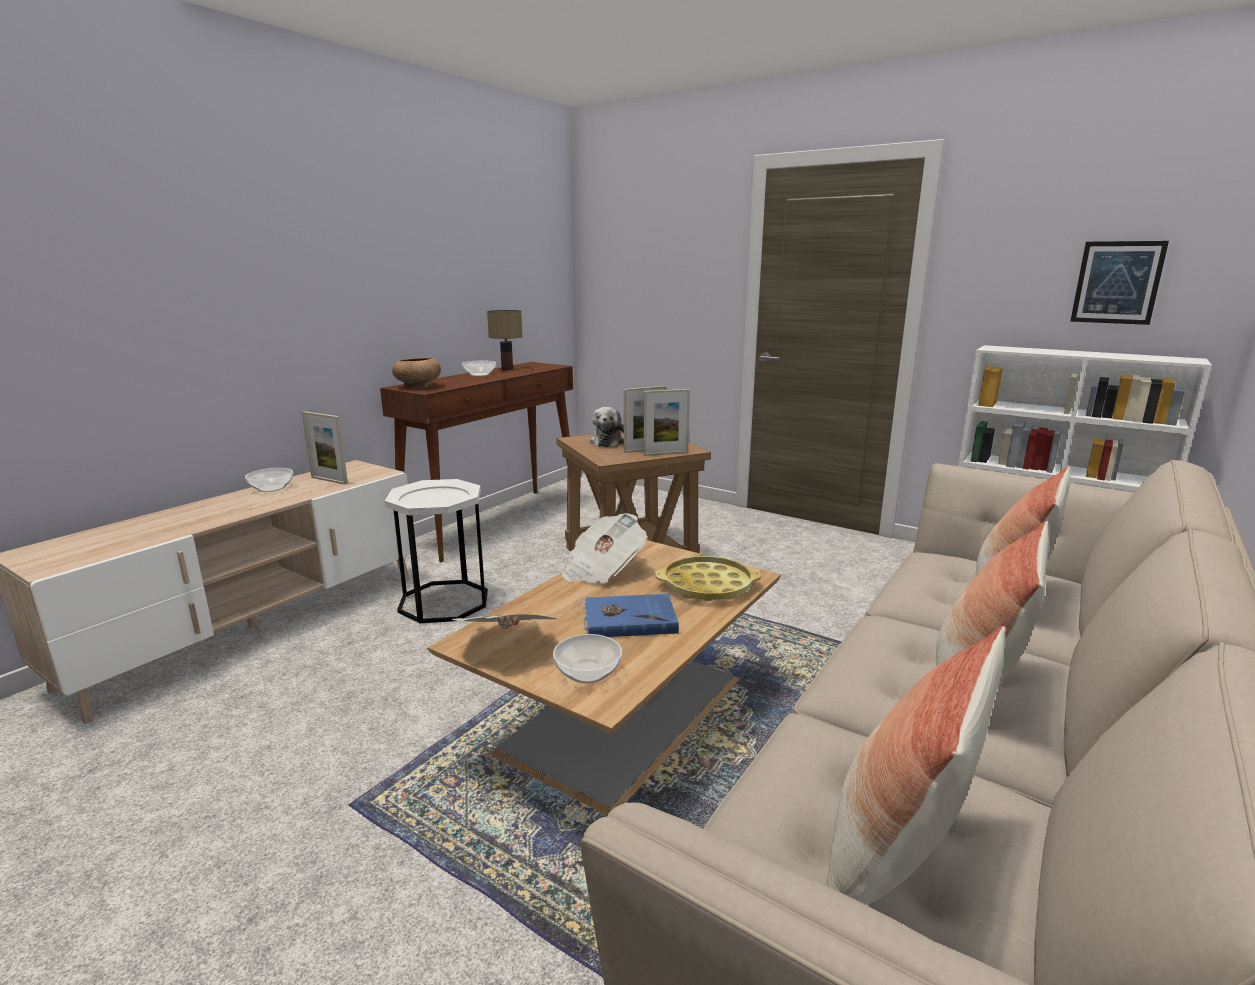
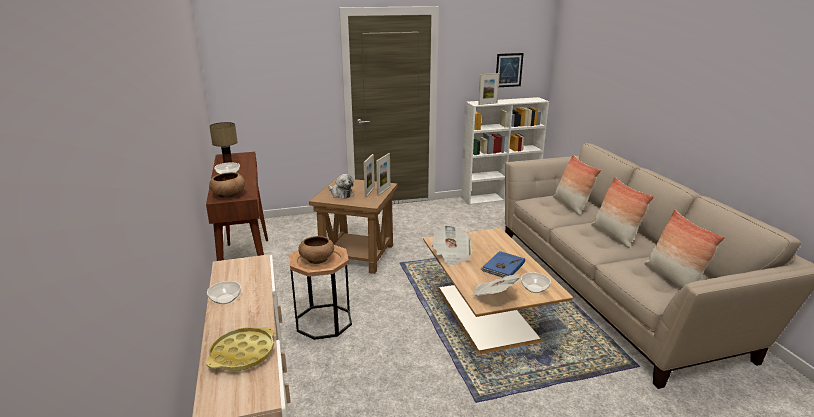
camera: 50 degrees left, 5 degrees up
(329, 480) = (244, 278): picture frame -> picture frame (488, 103)
(435, 496) = (317, 259): none -> brown bowl
(444, 601) = (323, 321): white side table -> brown side table
(707, 586) = (494, 243): yellow tray -> yellow tray (242, 353)

